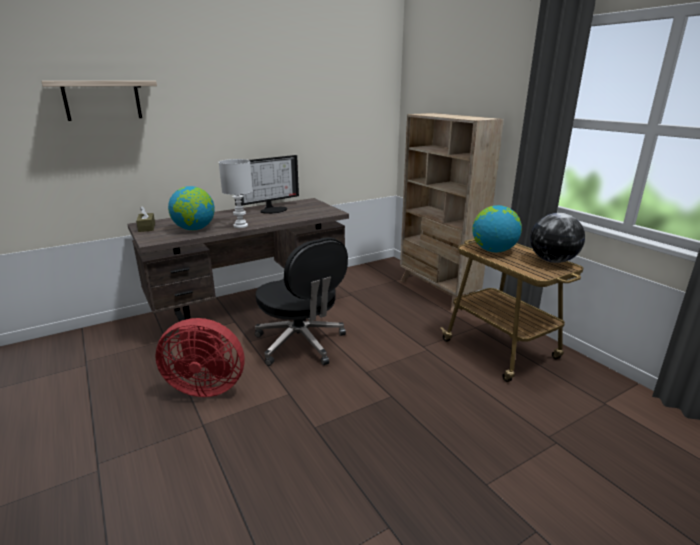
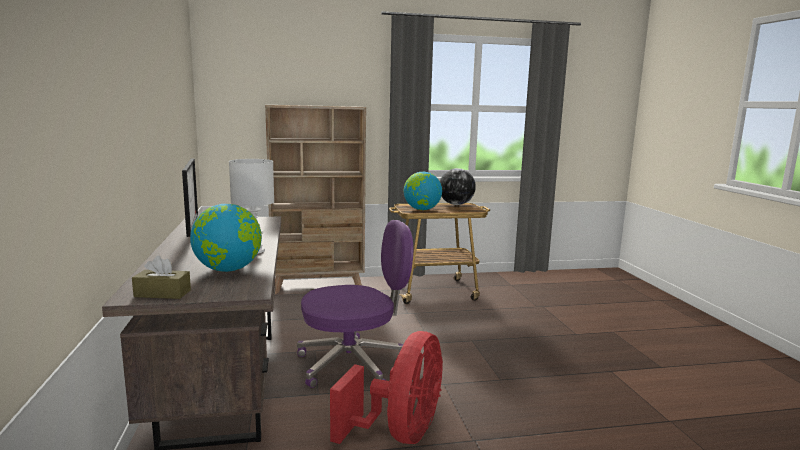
camera: 70 degrees left, 10 degrees down
(102, 100) = (61, 67): shelf -> none
(301, 344) = (354, 363): black office chair -> purple office chair

